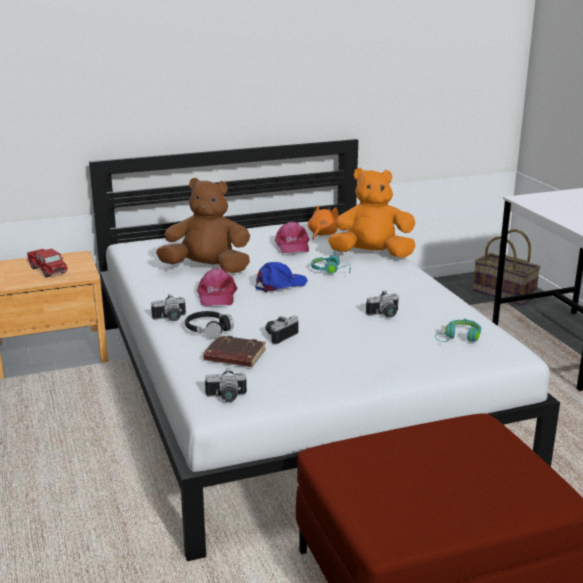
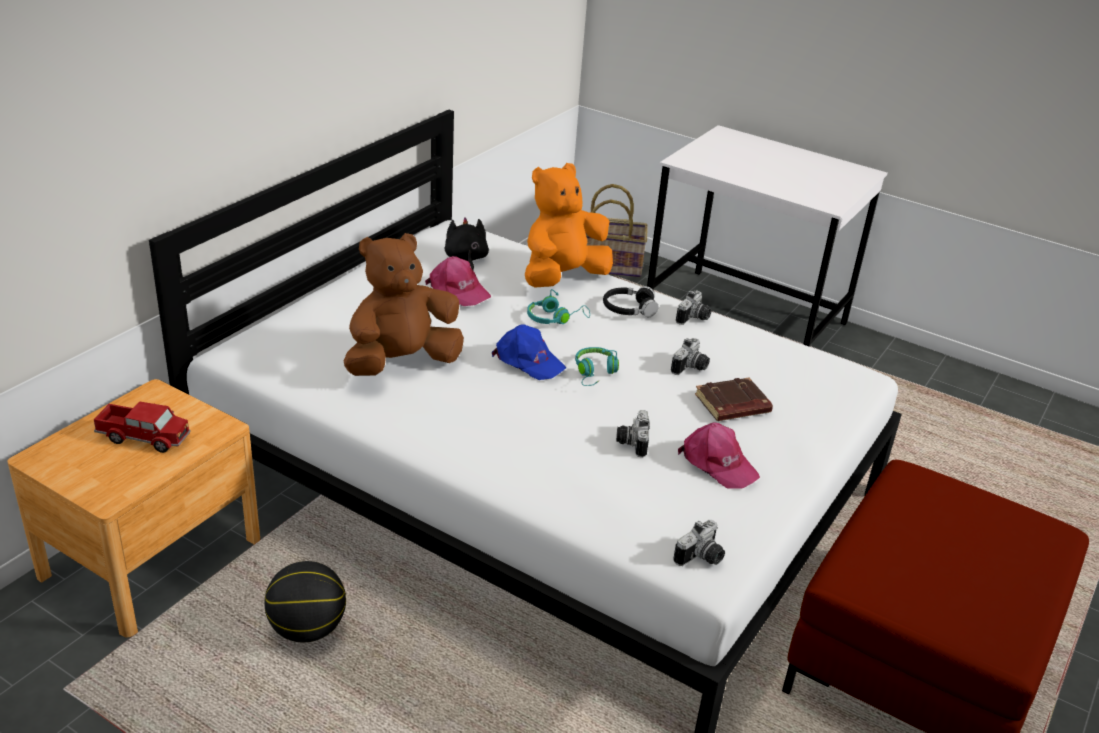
camera: 40 degrees left, 10 degrees up
(76, 406) = (307, 629): none -> basketball
(170, 319) = (475, 465): camera -> camera (694, 318)
(208, 330) = (544, 465): black headphones -> black headphones (629, 309)
(216, 296) = (478, 406): pink cap -> pink cap (717, 463)
(234, 356) = (629, 494): brown book -> brown book (732, 405)
(279, 284) = (528, 361): blue cap -> blue cap turned 105 degrees clockwise
(322, 234) = (466, 259): orange plush toy -> black plush toy
(459, 338) = (797, 375): turquoise headphones -> turquoise headphones (595, 373)

